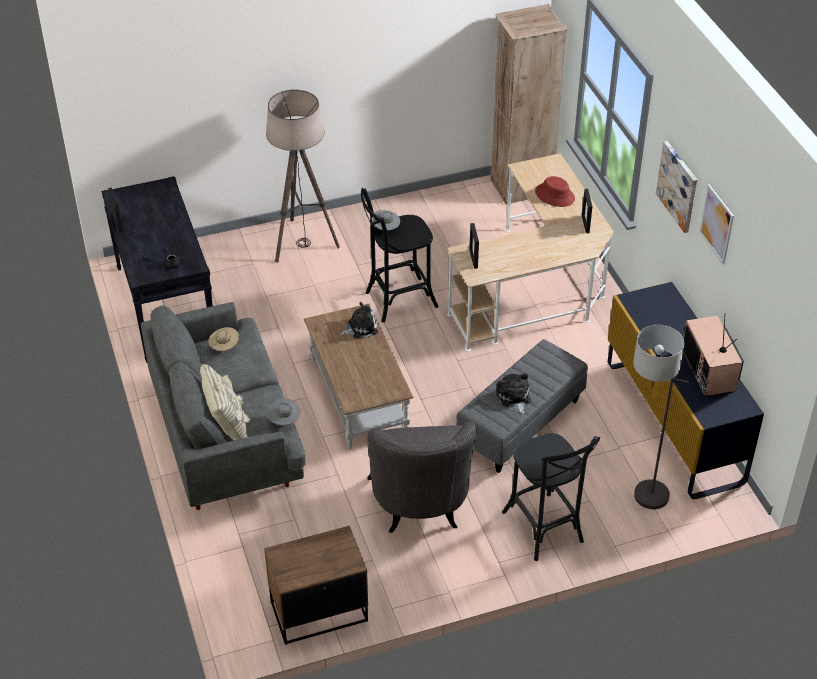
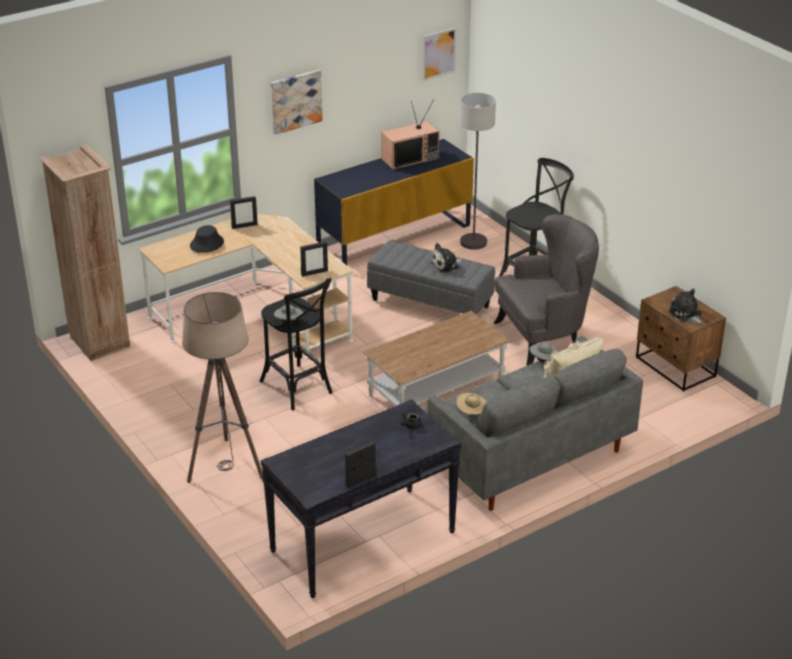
camera: 105 degrees left, 10 degrees down
(360, 327) = (399, 349): plush toy -> plush toy (686, 314)
(555, 195) = (206, 244): red hat -> black hat
(716, 224) = (351, 75): picture -> picture (438, 54)

